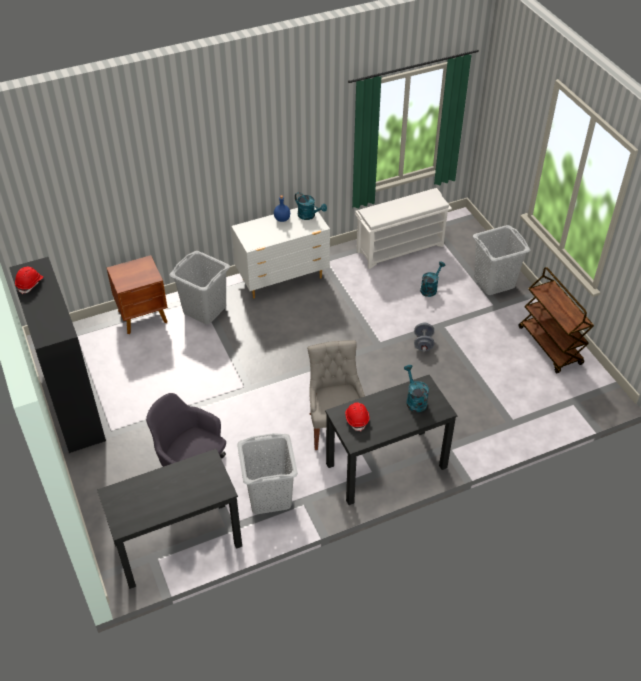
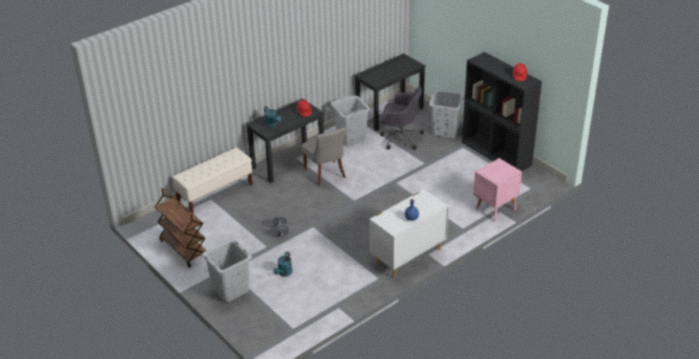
camera: 165 degrees right, 10 degrees down
(143, 317) = (495, 208): brown nightstand -> pink nightstand
(204, 309) = (454, 222): grey laundry basket -> grey laundry basket (445, 131)
(309, 216) = (391, 225): turquoise watering can -> none
(400, 248) = (319, 304): white shoe rack -> none
(505, 428) = (215, 193): none -> beige bench

